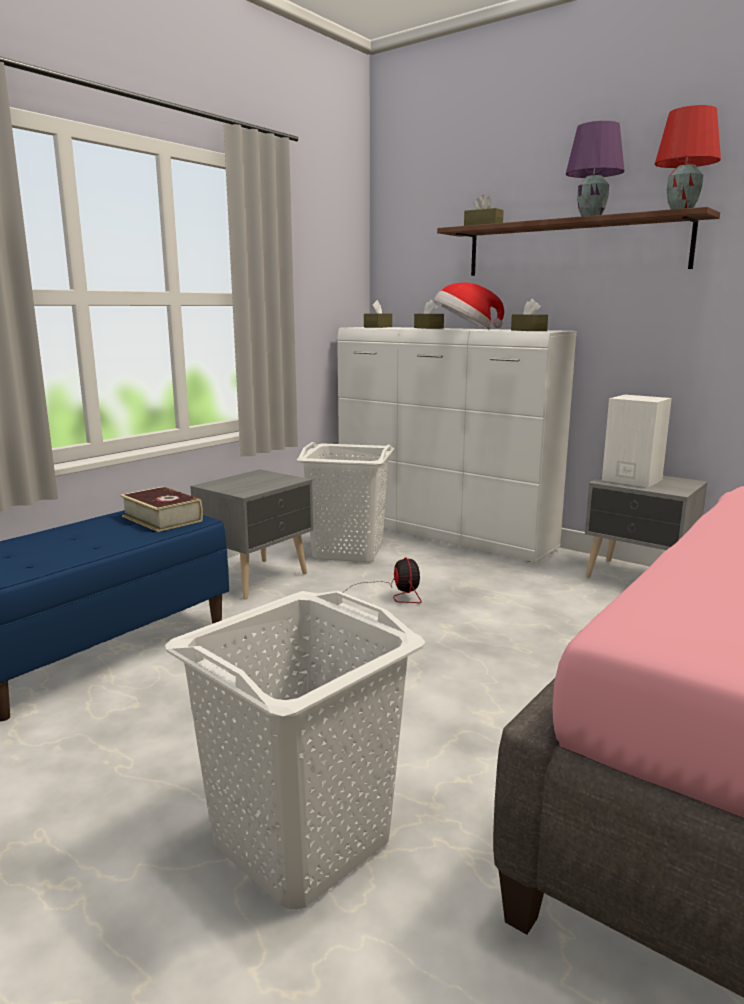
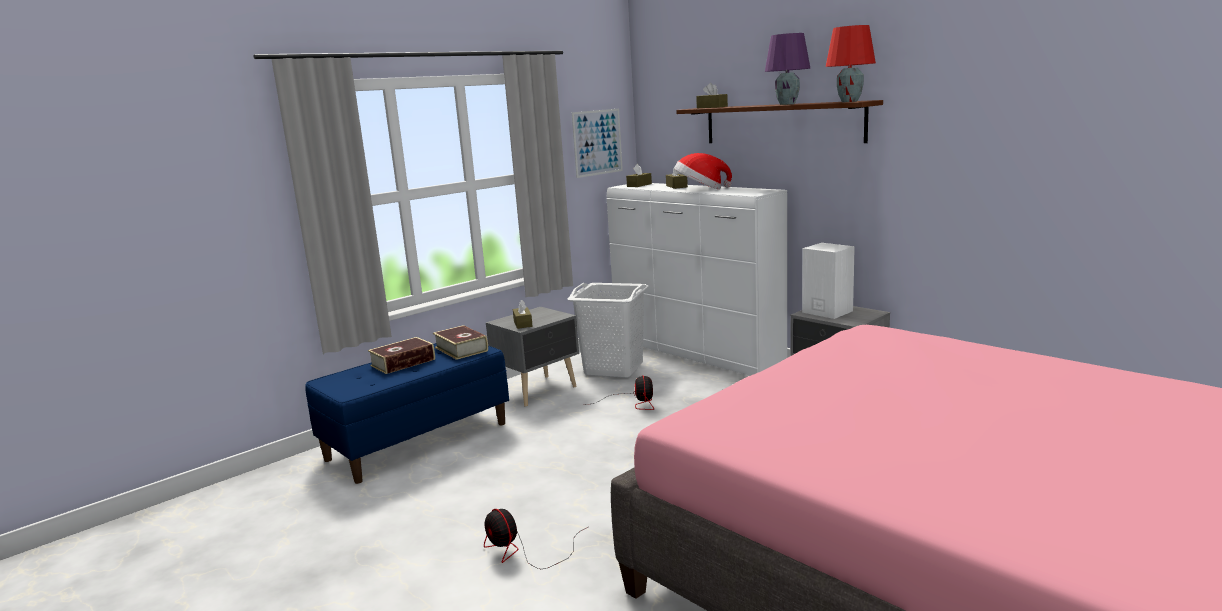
camera: 10 degrees right, 0 degrees up
(76, 535) = (403, 362): none -> book
(300, 841) = (523, 551): white laundry basket -> fan
(329, 270) = (597, 142): none -> picture
(528, 330) = (746, 192): brown tissue box -> brown tissue box (523, 323)

